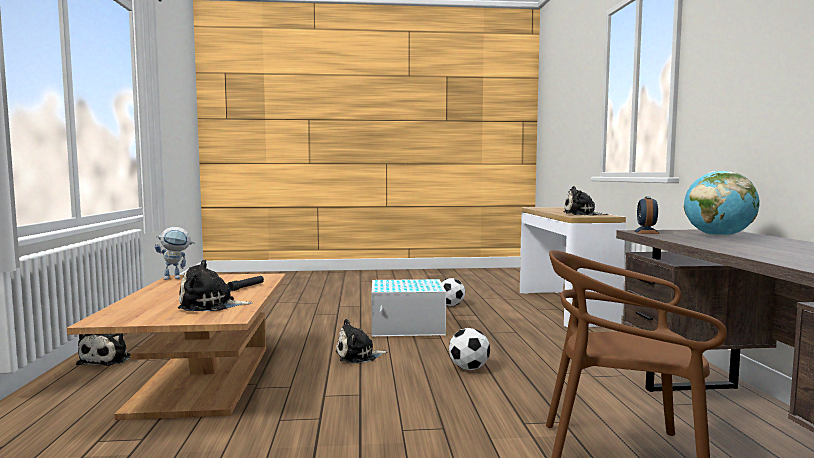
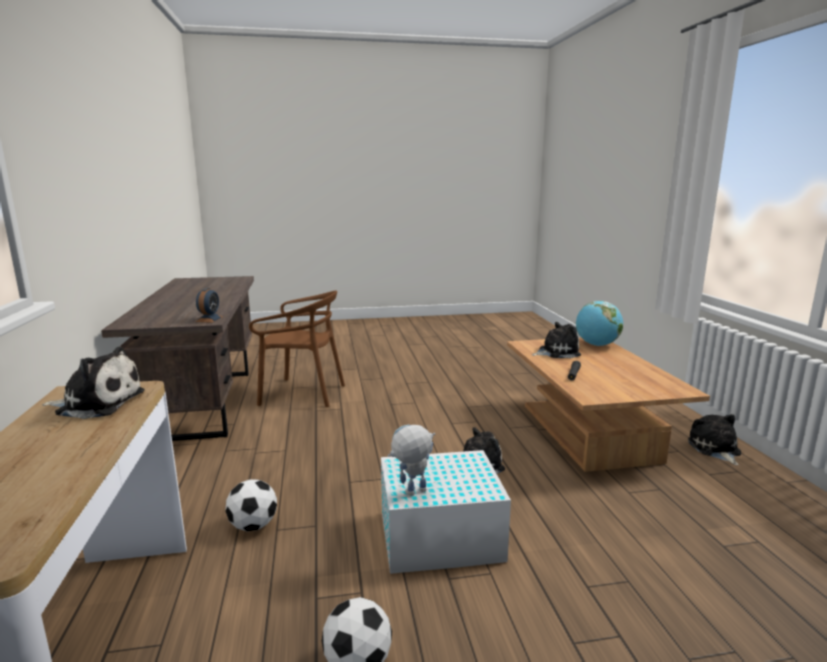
camera: 175 degrees right, 10 degrees up
(177, 278) = (679, 388): toy robot -> toy robot (411, 494)
(469, 368) = (364, 453): football -> football (253, 526)
(718, 236) = (172, 313): globe -> globe (597, 345)

